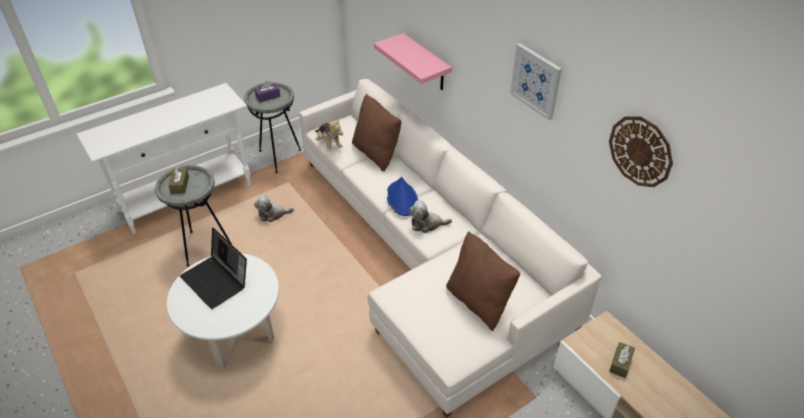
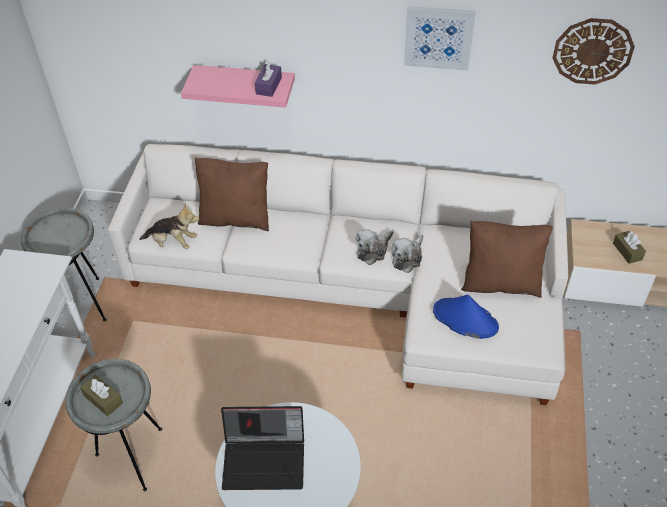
camera: 45 degrees left, 5 degrees up
(268, 96) = (55, 234): purple tissue box -> purple tissue box (269, 86)
(272, 215) = (163, 365): plush toy -> plush toy (408, 258)
(402, 199) = (321, 244): blue hat -> blue hat (465, 319)

